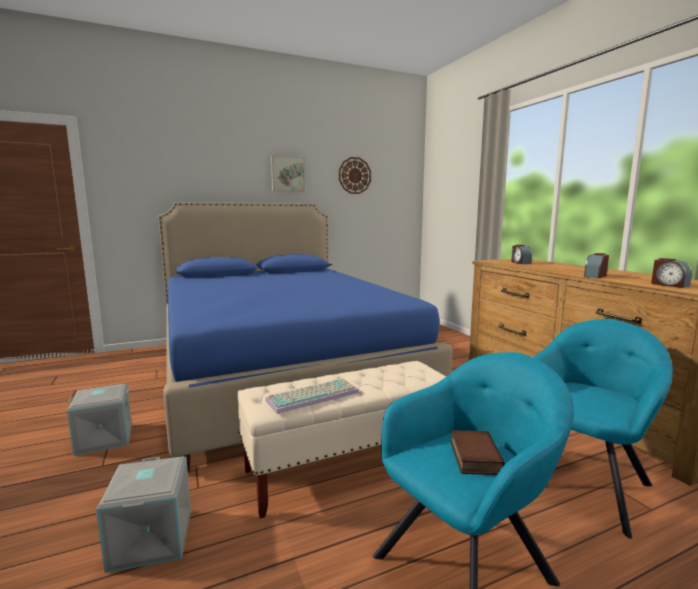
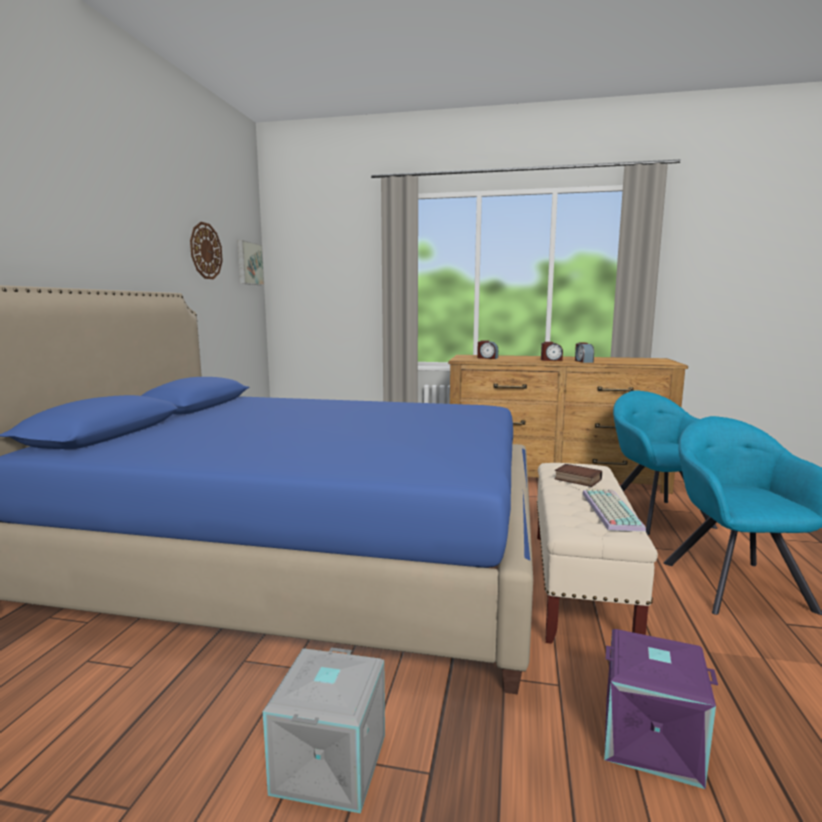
camera: 55 degrees left, 0 degrees up
(153, 539) = (651, 738): grey storage box -> purple storage box
(287, 174) = (131, 239): picture -> picture (249, 263)
(473, 457) = (749, 494): book -> book (576, 479)
(669, 285) = (634, 361): alarm clock -> alarm clock (551, 360)

